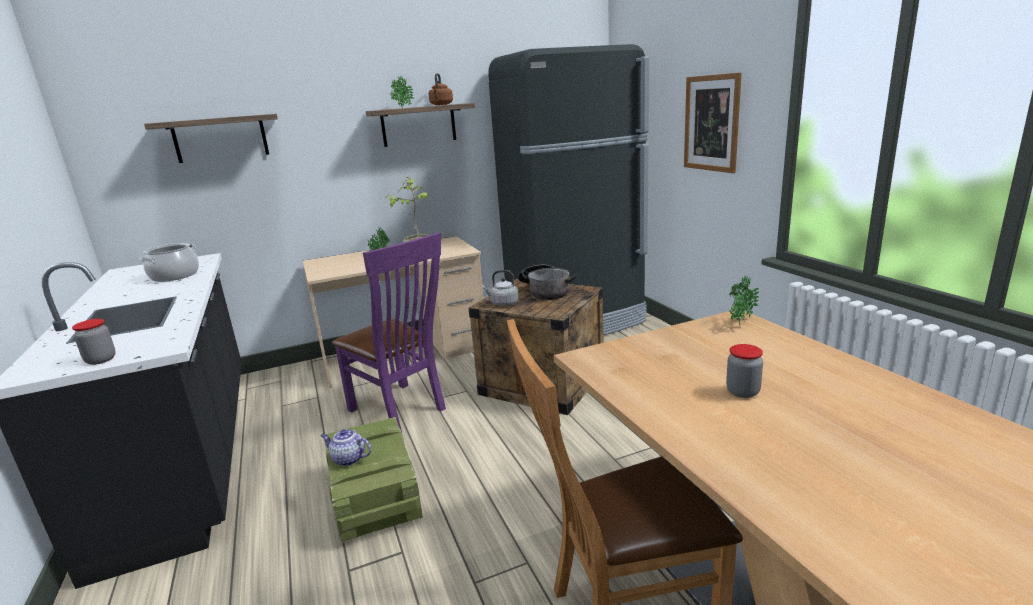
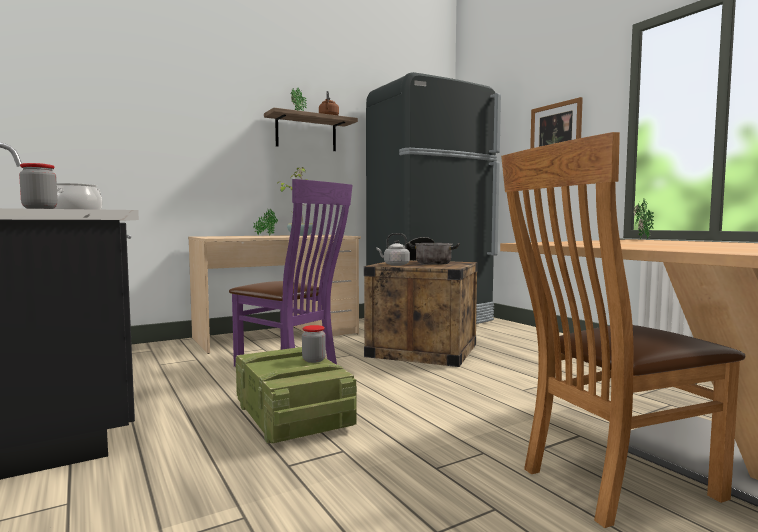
camera: 10 degrees left, 15 degrees down
(220, 138) = (132, 112): shelf -> none
(348, 459) = (272, 367): teapot -> none
(742, 392) = (699, 245): jar -> jar (314, 360)

